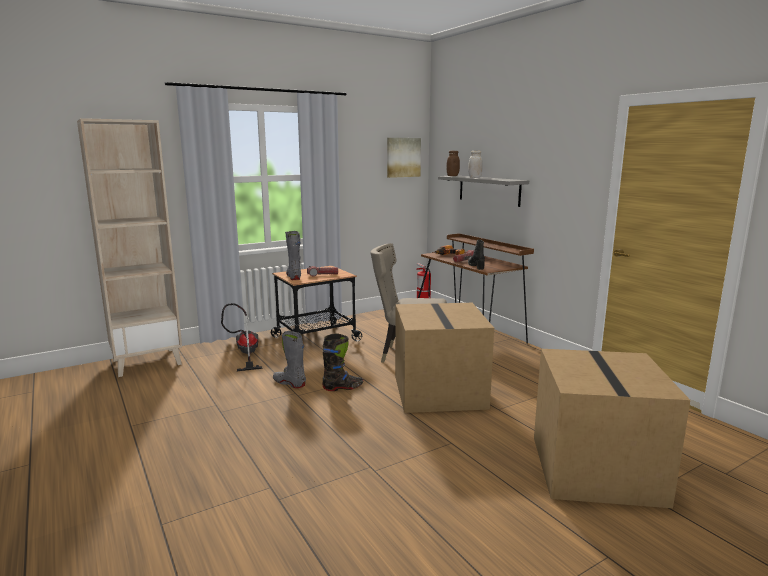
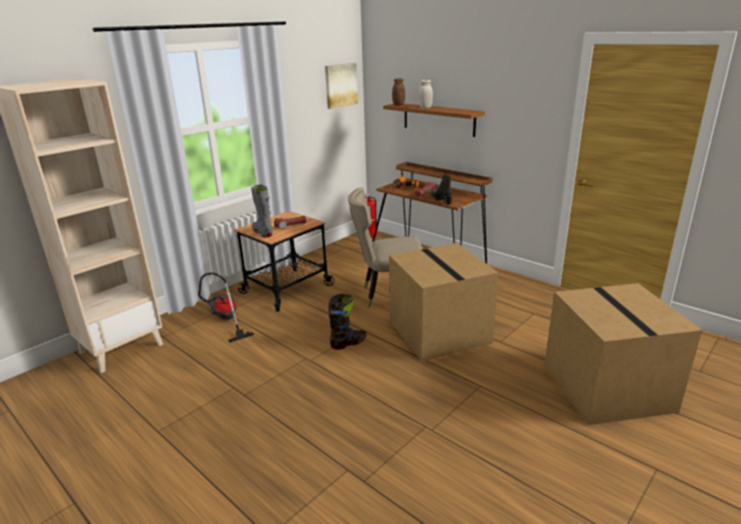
camera: 15 degrees left, 10 degrees up
(289, 383) = (293, 347): grey boot -> none
(489, 190) = (438, 119): grey shelf -> brown shelf

